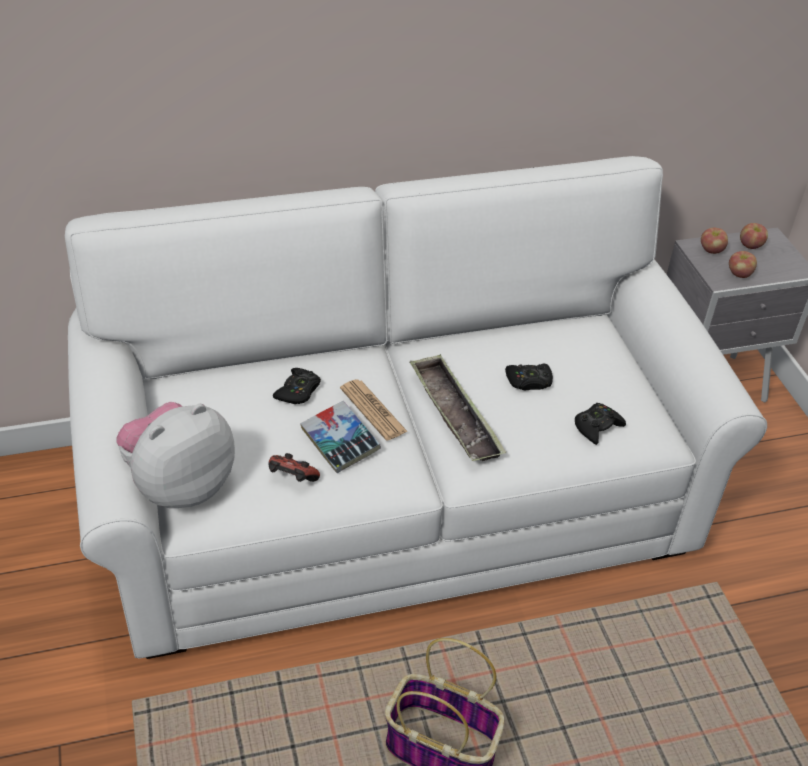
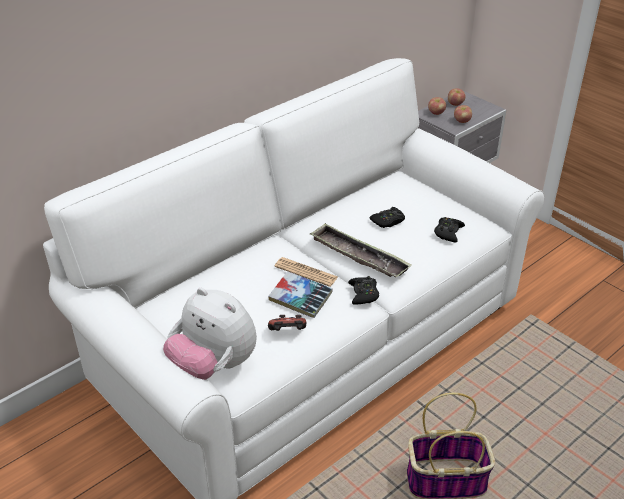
camera: 25 degrees left, 5 degrees down
(180, 485) = (213, 367): plush toy -> plush toy turned 75 degrees counterclockwise
(298, 391) = (247, 278): black game controller -> black game controller (363, 294)

